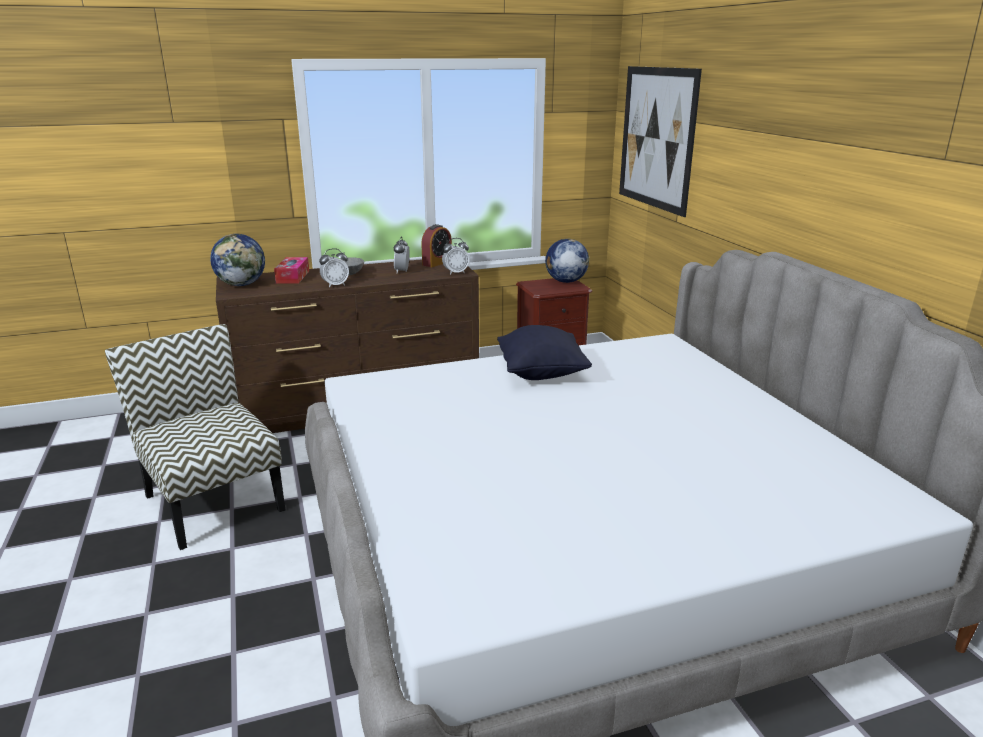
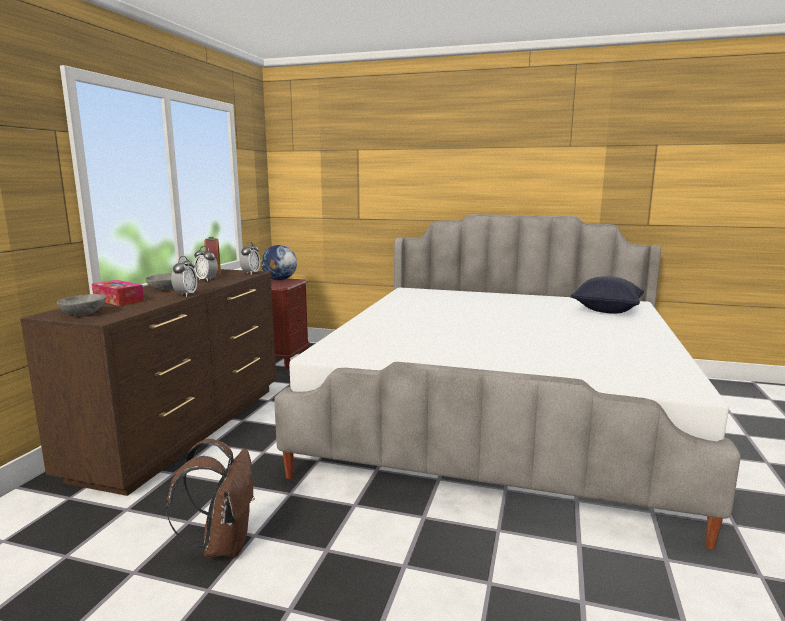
camera: 55 degrees left, 10 degrees down
(212, 502) = (224, 544): chair -> brown backpack
(242, 285) = (84, 314): globe -> grey bowl
(541, 373) = (403, 315): black pillow -> black pillow (606, 311)
(656, 138) = (326, 164): picture -> none

